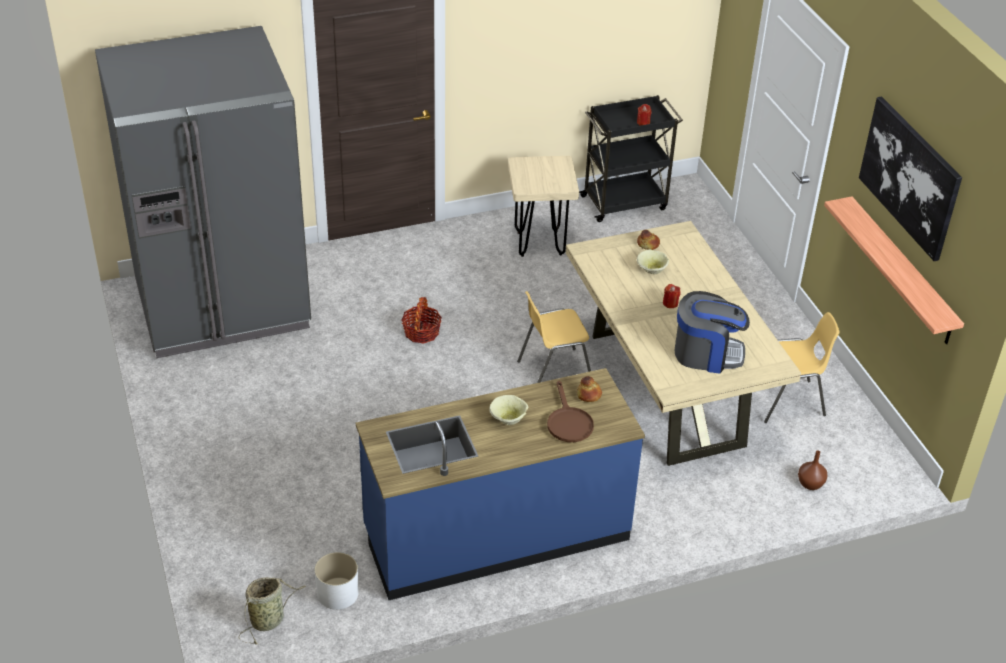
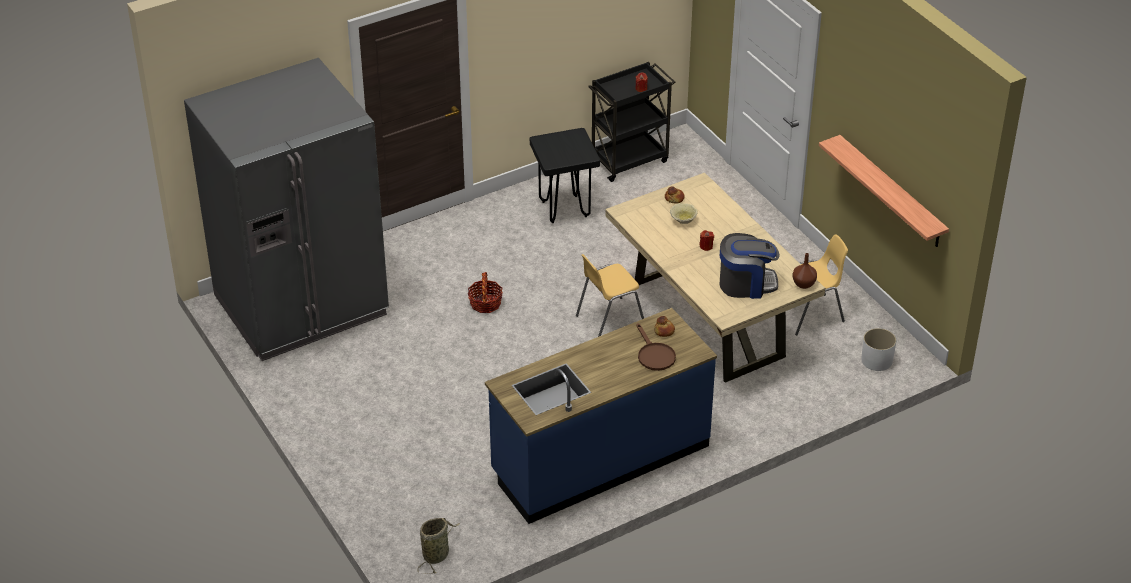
camera: 10 degrees left, 0 degrees up
(338, 594) = (486, 526): white planter -> white planter (877, 360)
(508, 418) = (606, 359): beige bowl -> none
(539, 243) = (564, 209): beige stool -> black stool
(809, 484) = (843, 379): brown vase -> brown vase (803, 284)
(910, 177) = (888, 116): picture -> none

